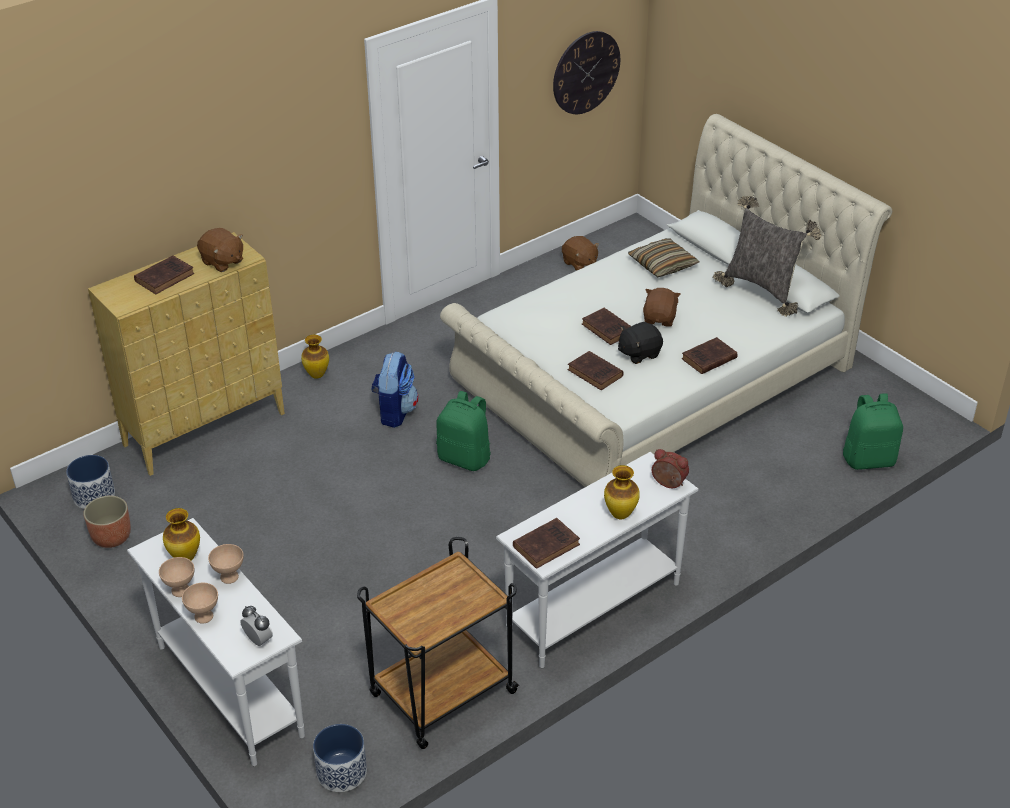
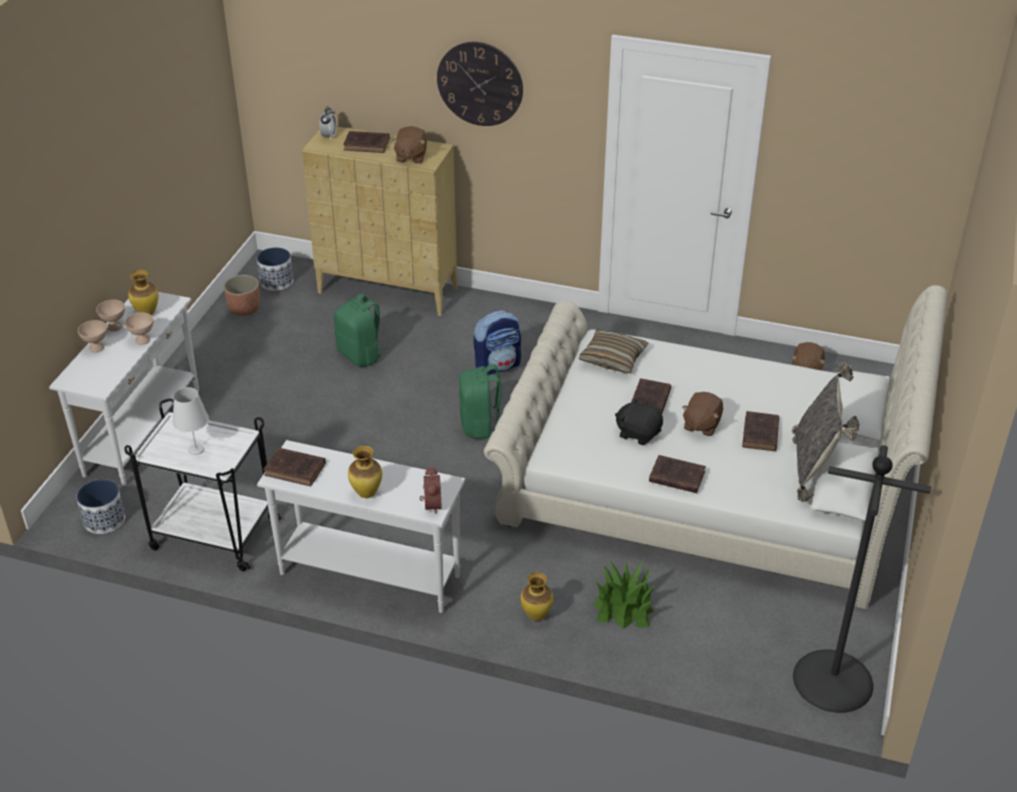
camera: 55 degrees right, 0 degrees up
(258, 640) = (90, 381): alarm clock -> alarm clock (329, 136)
(316, 375) = (500, 308): vase -> vase (536, 615)
(441, 694) = (213, 534): brown cart -> white cart
(442, 604) = (196, 449): none -> white table lamp
(586, 72) = (877, 186): wall clock -> wall clock (480, 84)
(596, 374) = (582, 421): brown book -> brown book (760, 435)
(660, 319) = (701, 425): brown plush toy -> brown plush toy turned 135 degrees clockwise
(662, 265) = (785, 394): pillow -> pillow (612, 358)
(755, 480) = (624, 607): none -> potted plant
(869, 459) = (735, 675): green backpack -> green backpack (361, 355)
(907, 417) = (832, 681): none -> black clothes rack

